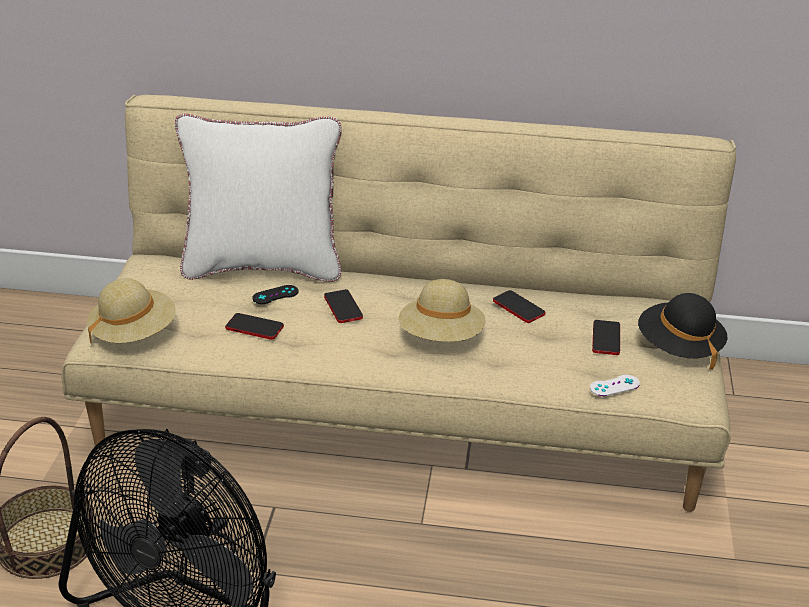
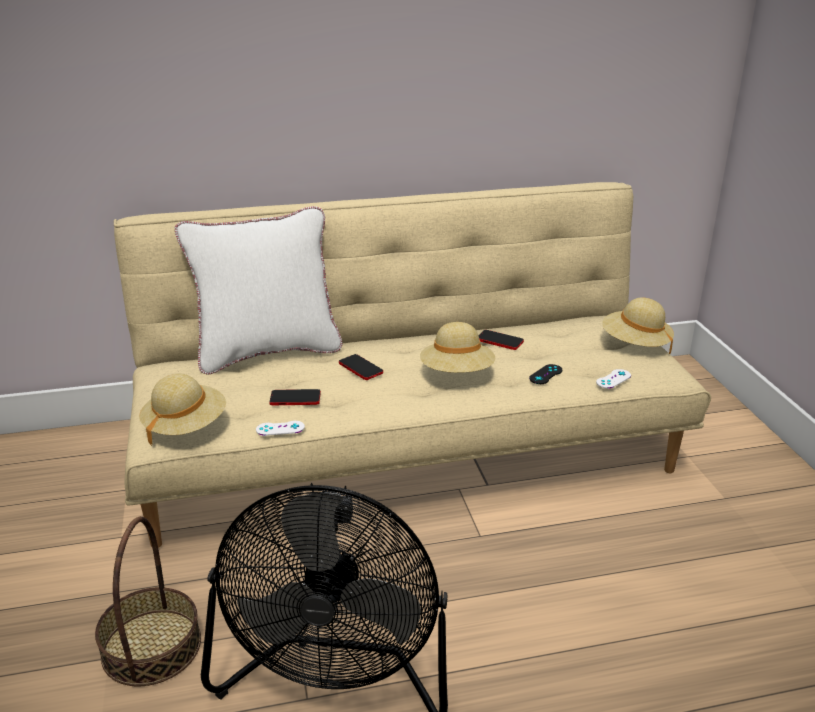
camera: 20 degrees left, 5 degrees down
(220, 357) = (280, 428): none -> white game controller
(275, 295) = (295, 370): black game controller -> black game controller (545, 374)
(606, 338) = (580, 348): phone -> none
(678, 347) = (635, 344): black hat -> beige hat

